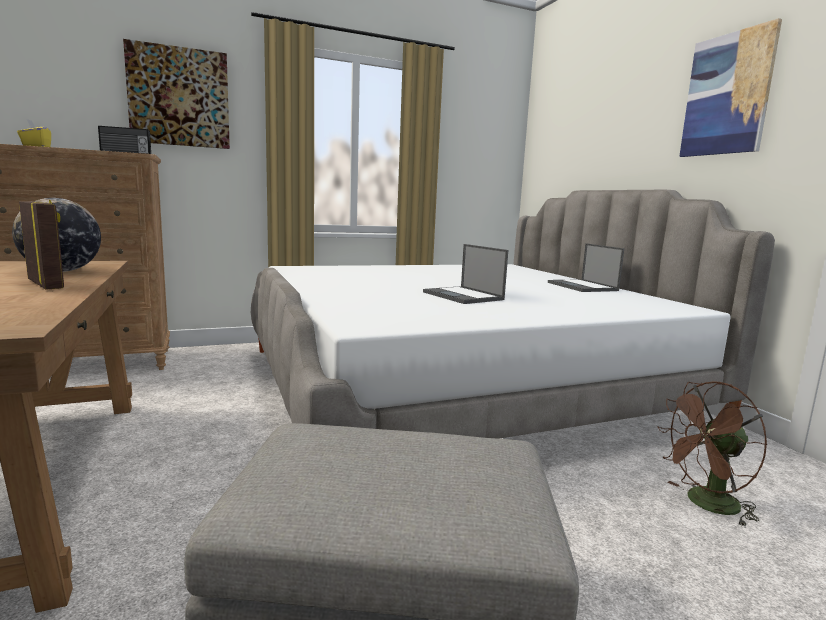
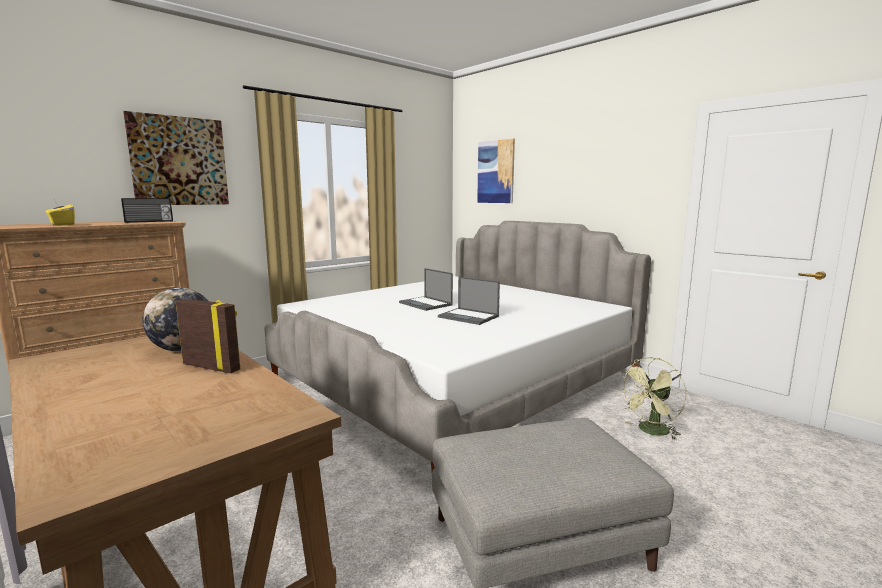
camera: 20 degrees left, 0 degrees up
(583, 286) = (529, 295): laptop -> laptop (426, 304)
(705, 505) = (651, 432): brown fan -> green fan
(727, 94) = (611, 163): picture -> picture (496, 172)

